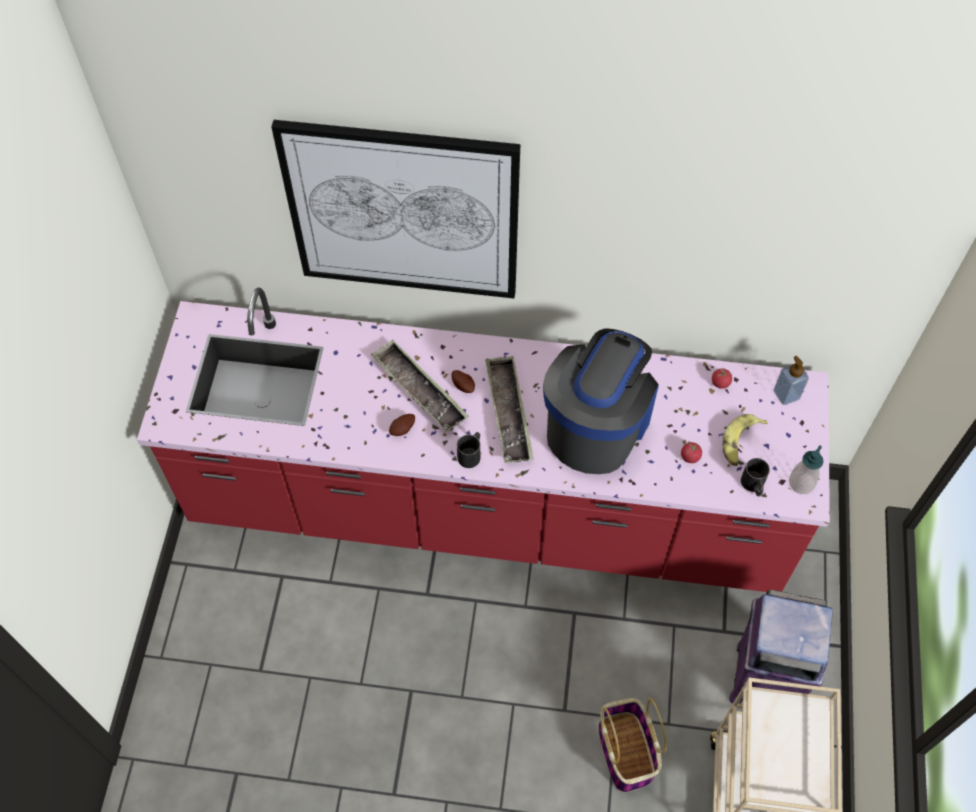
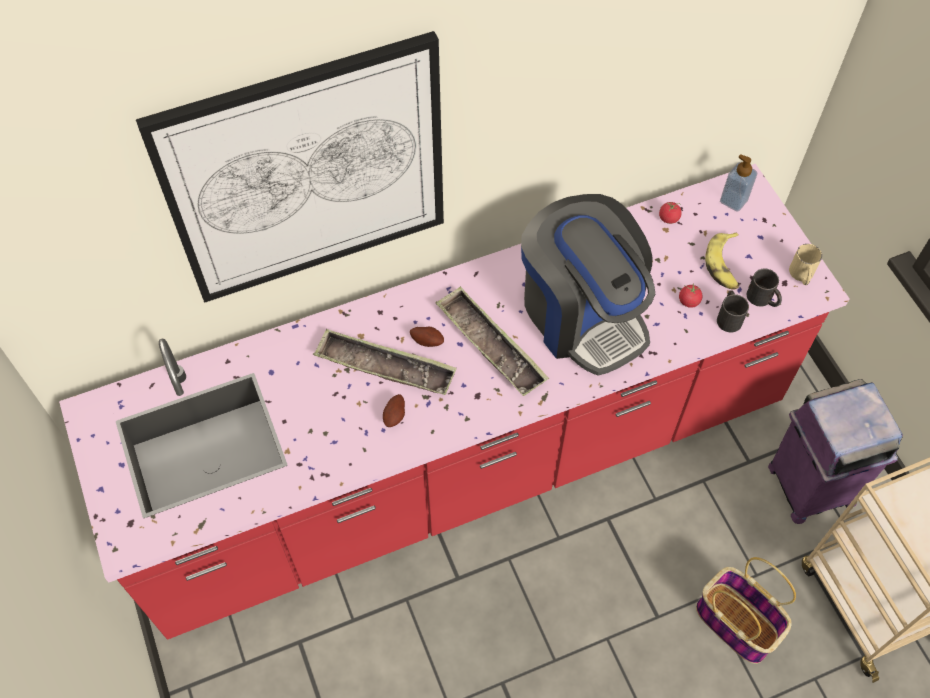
camera: 30 degrees left, 0 degrees up
(471, 453) = (480, 405): black mug -> black mug (728, 316)
(596, 424) = (582, 314): coffee machine -> coffee machine turned 150 degrees clockwise
(801, 483) = (802, 275): soap dispenser -> beige mug

